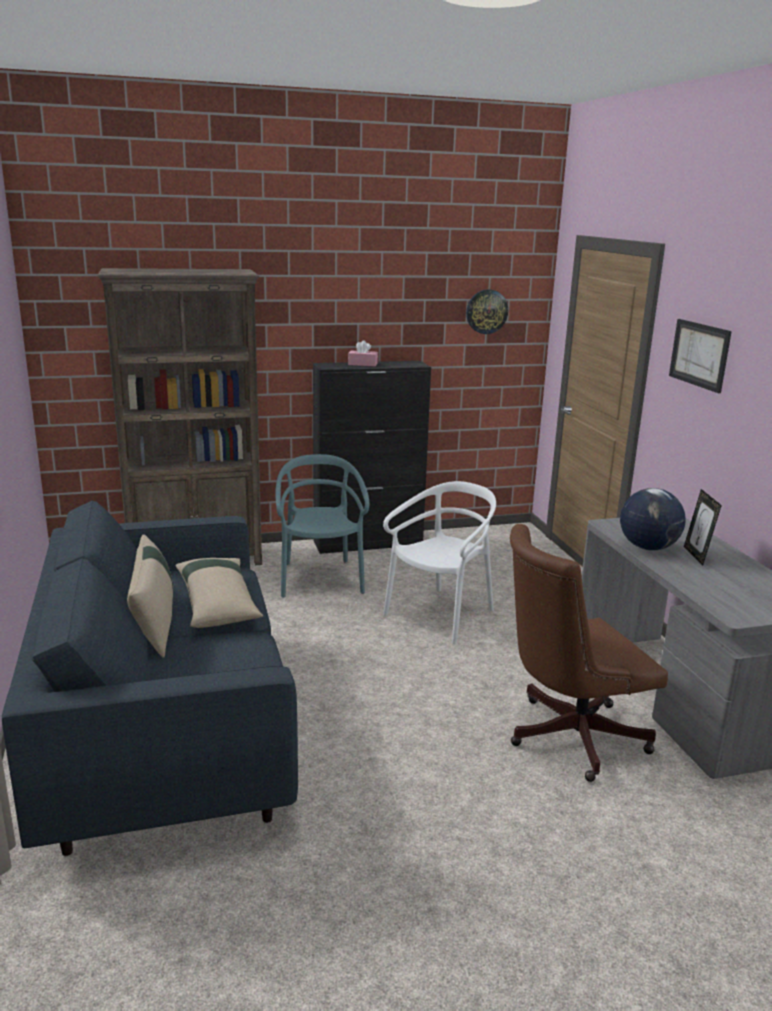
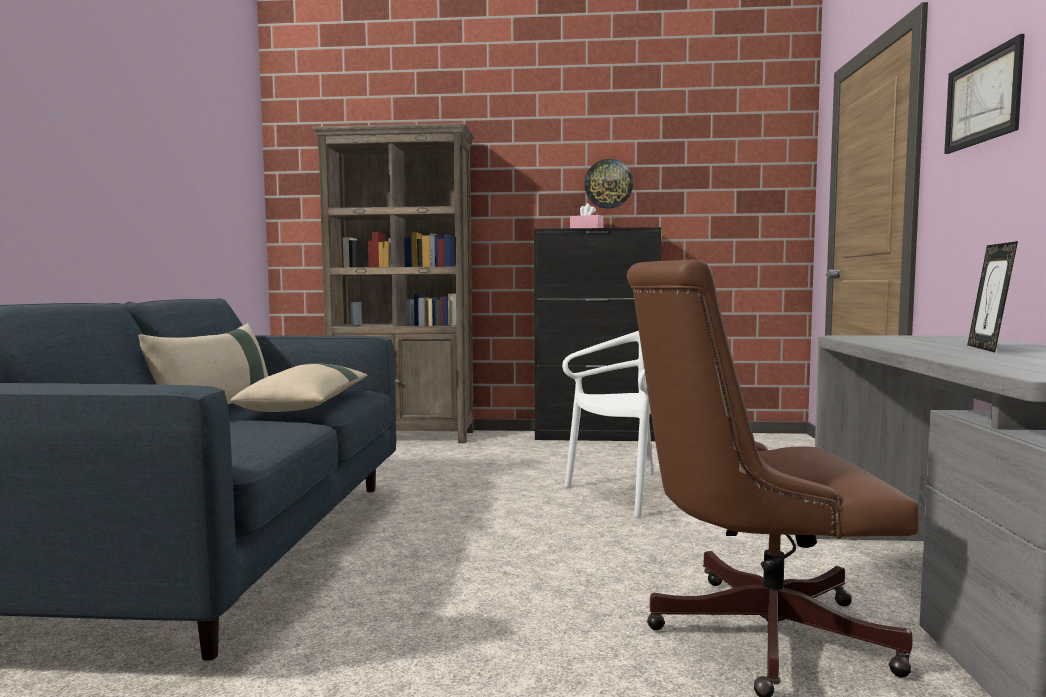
camera: 20 degrees right, 15 degrees down
(320, 579) = (517, 456): turquoise chair -> none
(486, 311) = (734, 176): wall clock -> wall clock (608, 184)
(648, 547) = (902, 344): globe -> none

